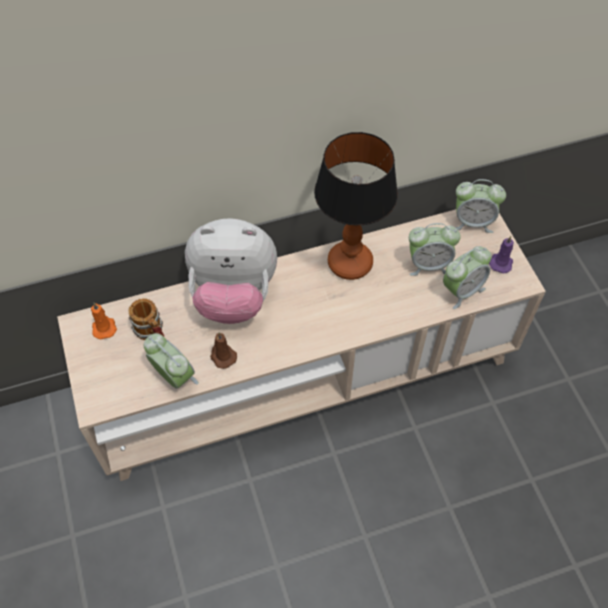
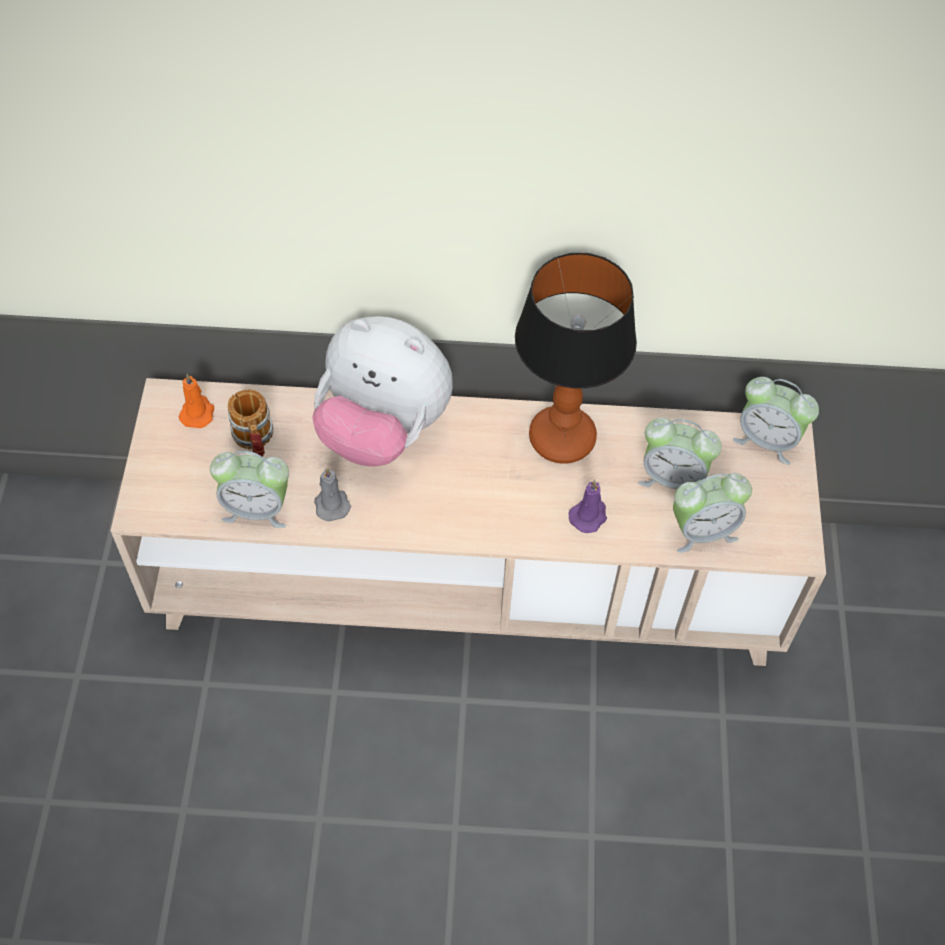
camera: 20 degrees right, 0 degrees up
(174, 377) = (257, 509): alarm clock -> alarm clock turned 120 degrees clockwise
(222, 356) = (331, 503): brown candle -> grey candle
(501, 262) = (780, 511): purple candle -> purple candle (589, 516)

